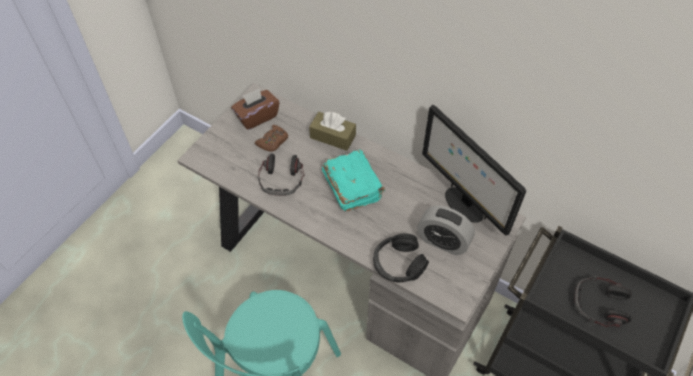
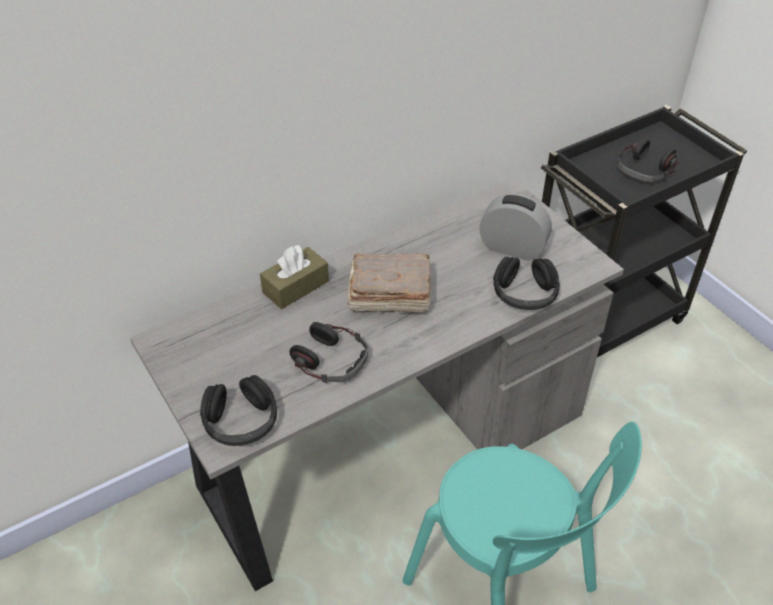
camera: 65 degrees left, 10 degrees down
(216, 158) = (241, 422): none -> black headphones
(257, 117) = (199, 352): brown tissue box -> none
(273, 141) = (258, 349): brown game controller -> none
(352, 186) = (388, 295): turquoise book -> brown book
(443, 241) = (512, 248): alarm clock -> alarm clock turned 120 degrees counterclockwise
(463, 204) = (471, 215): monitor -> none

